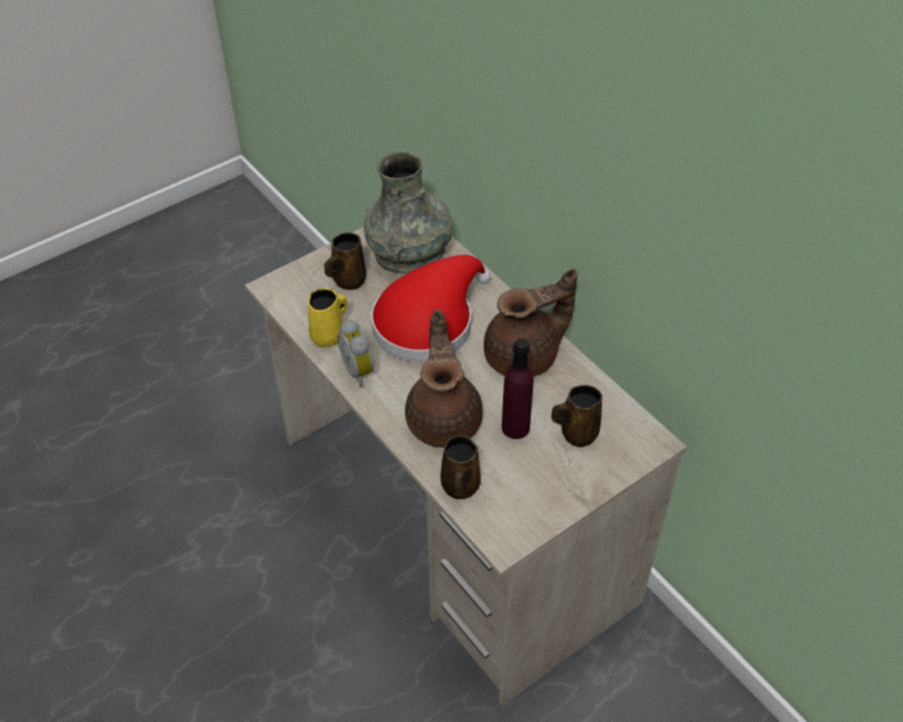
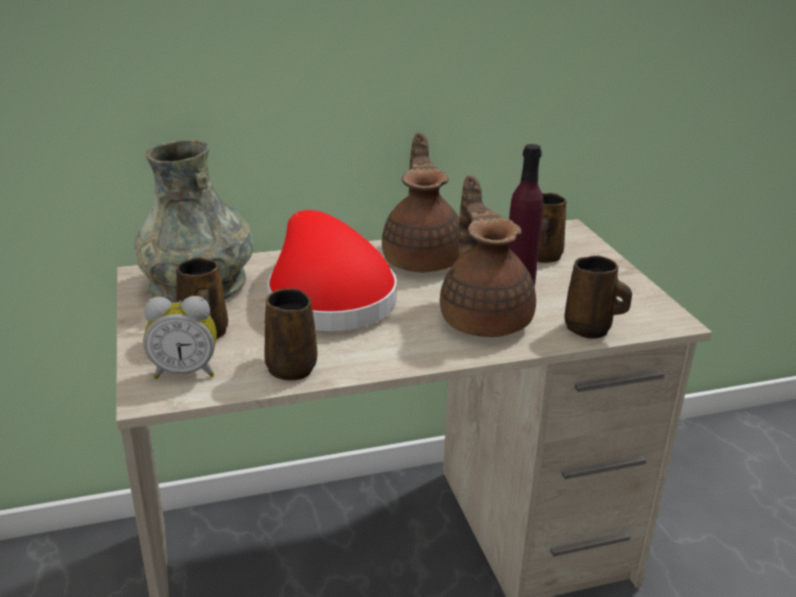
camera: 70 degrees left, 20 degrees down
(329, 335) = (290, 366): yellow mug -> brown mug
(360, 371) = (372, 356): alarm clock -> alarm clock (185, 371)
(444, 418) = (485, 318): brown teapot -> brown teapot turned 60 degrees clockwise

